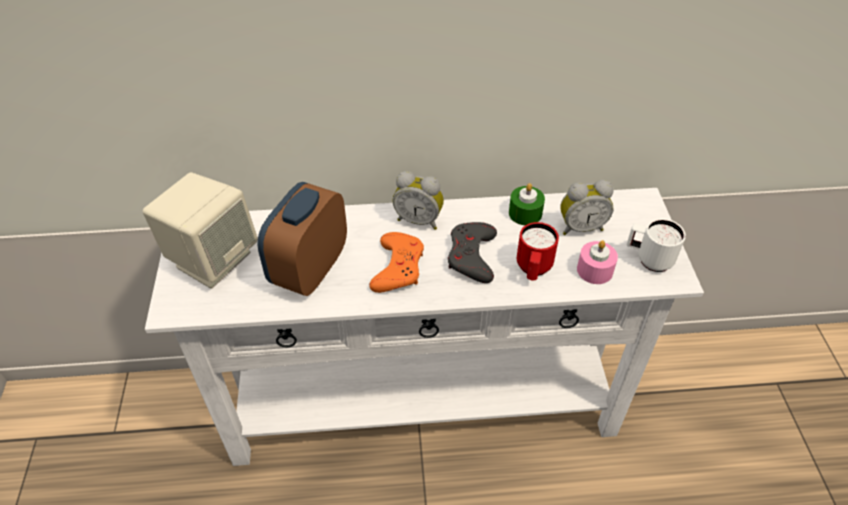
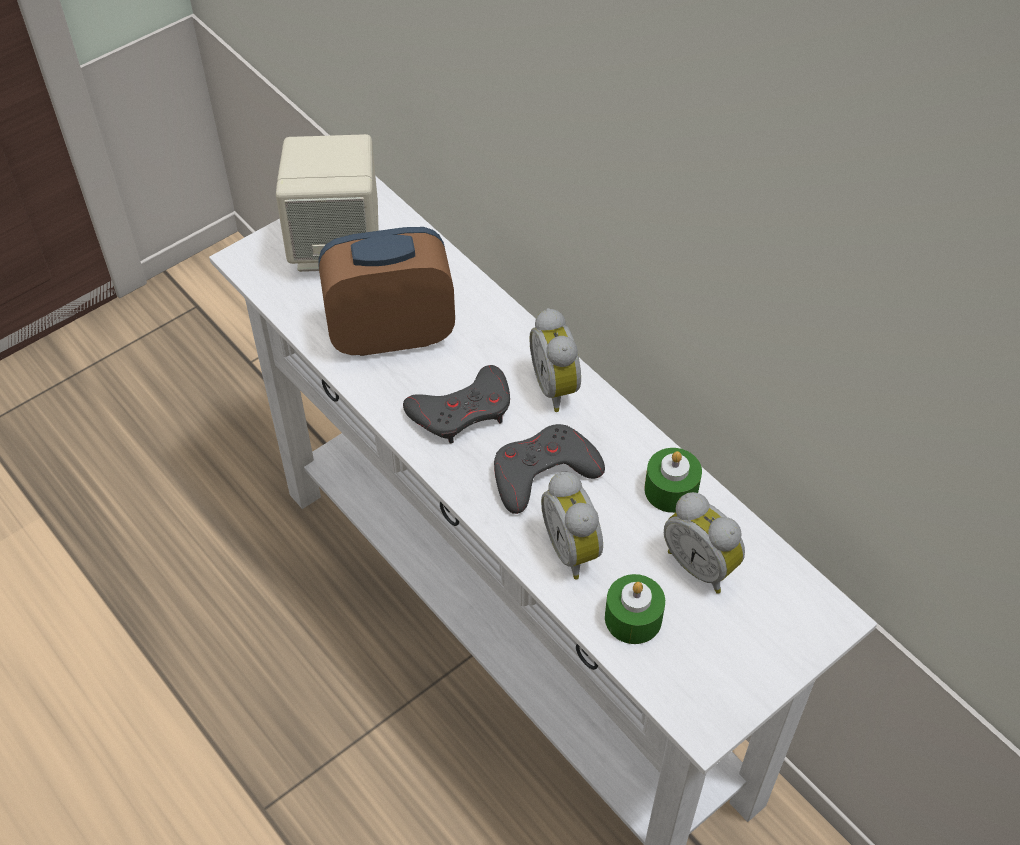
camera: 55 degrees right, 5 degrees up
(398, 267) = (462, 411): orange game controller -> grey game controller
(533, 270) = (574, 549): red mug -> alarm clock
(594, 270) = (633, 618): pink candle -> green candle
(648, 259) = (709, 674): white mug -> none

